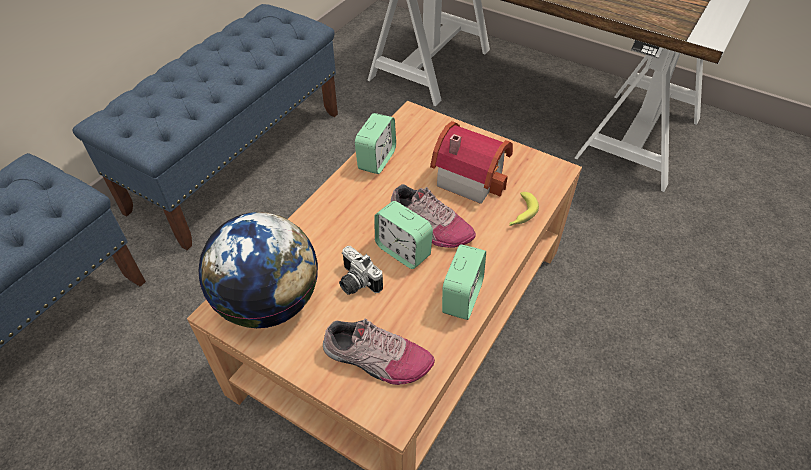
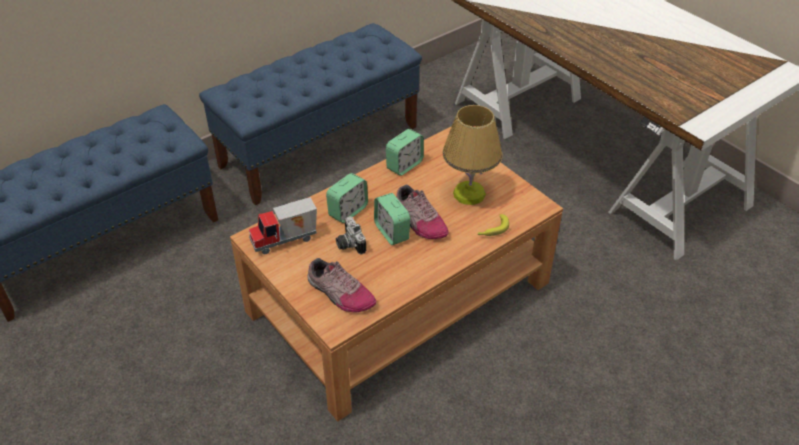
camera: 20 degrees right, 5 degrees down
(269, 303) = (285, 241): globe -> toy truck
(462, 297) = (417, 272): alarm clock -> alarm clock (348, 211)
(469, 176) = (469, 194): toy house -> table lamp

